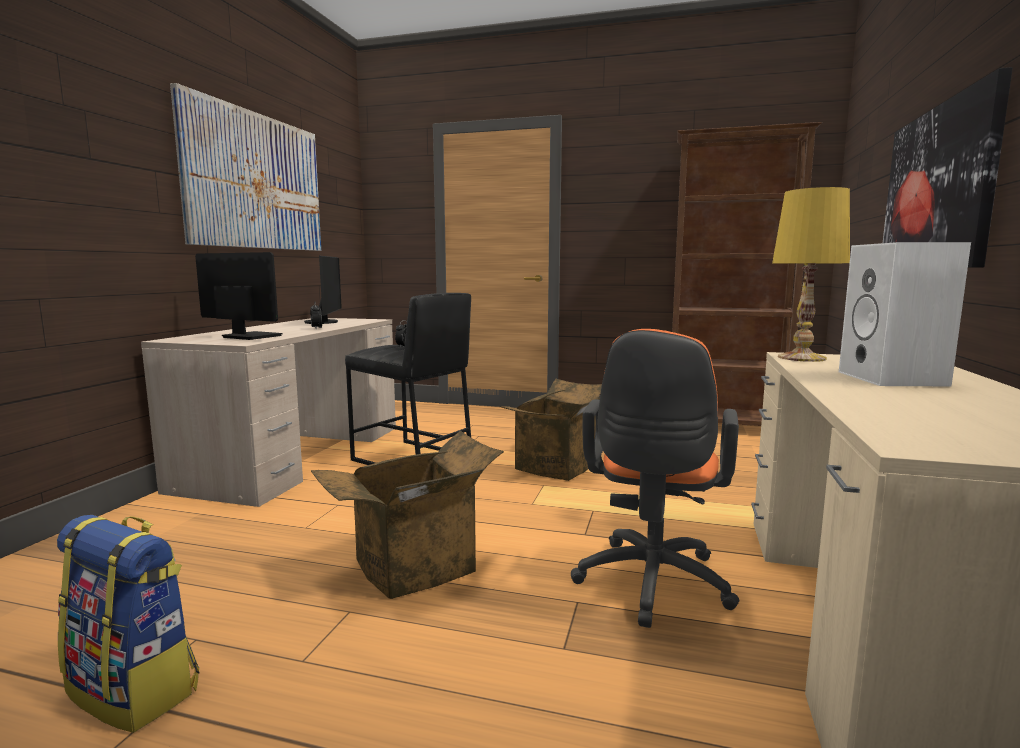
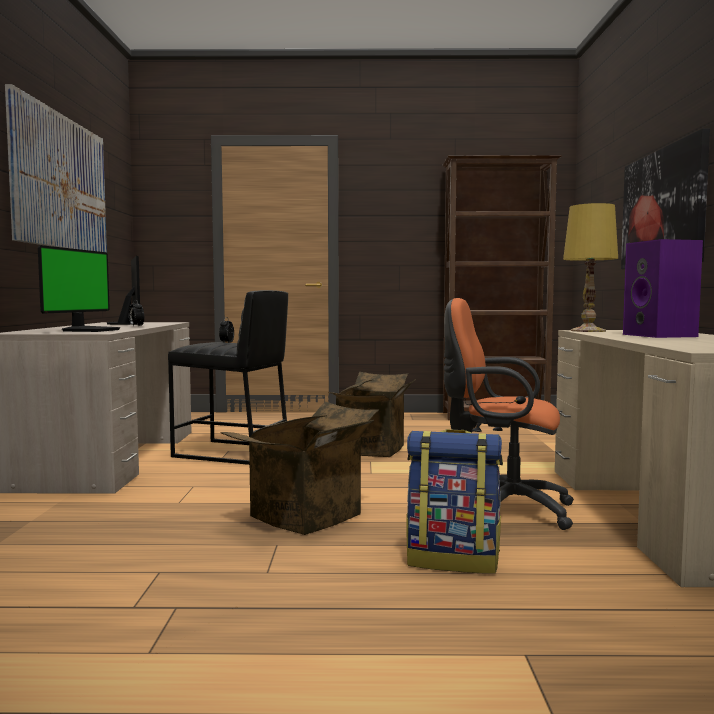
camera: 15 degrees left, 5 degrees down
(136, 690) = (142, 601): backpack -> backpack (453, 560)
(249, 337) = (89, 330): monitor -> monitor turned 90 degrees clockwise
(651, 586) = (503, 509): orange office chair -> orange office chair turned 105 degrees clockwise
(894, 379) = (661, 335): white speaker -> purple speaker

